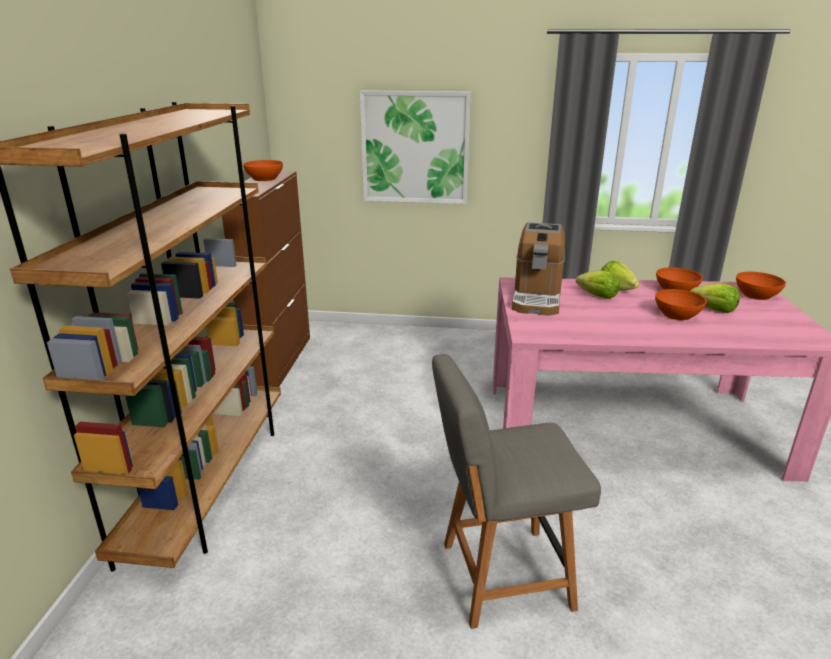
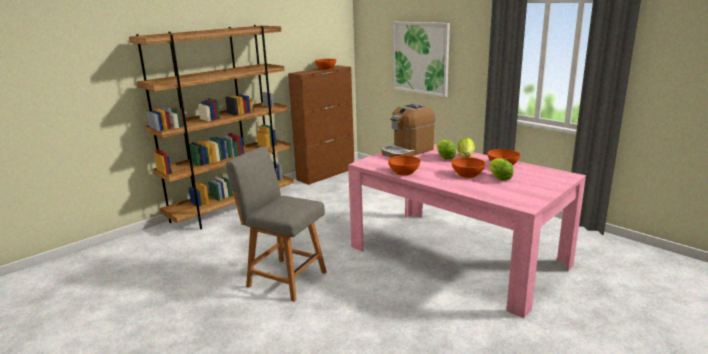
camera: 40 degrees right, 5 degrees down
(756, 295) = (554, 179): orange bowl -> orange bowl (403, 172)

